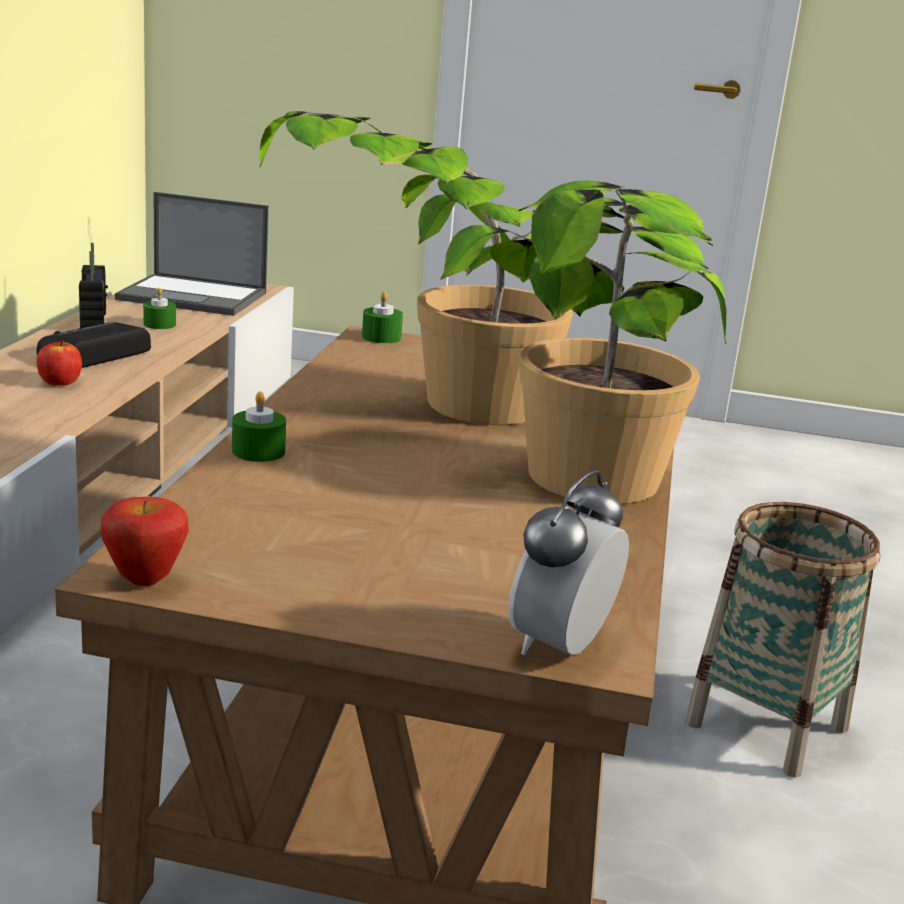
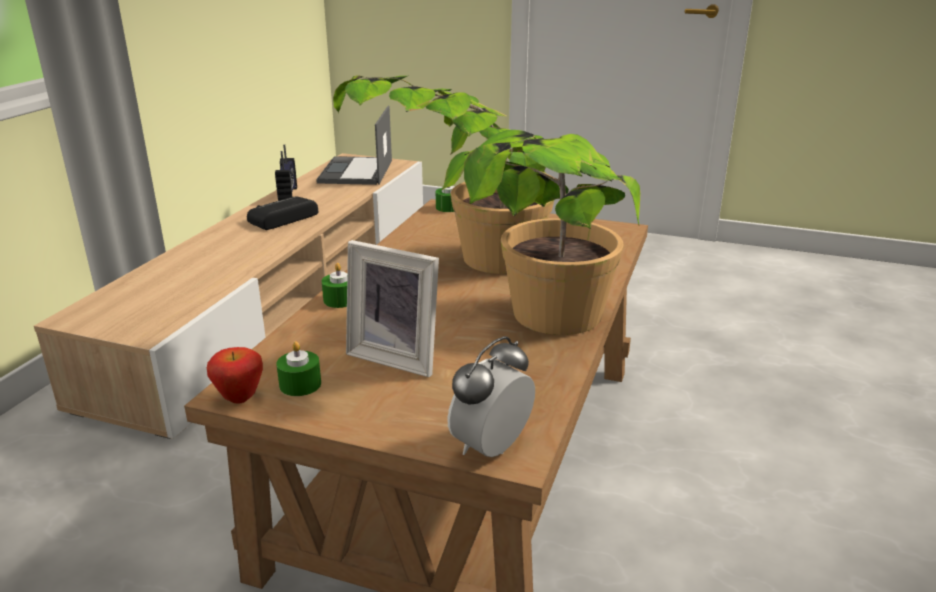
camera: 10 degrees right, 5 degrees up
(60, 382) = (257, 239): apple -> none
(159, 324) = (329, 194): green candle -> green candle (300, 384)
(195, 296) = (356, 172): laptop -> laptop turned 75 degrees clockwise
(375, 527) = (397, 356): none -> picture frame
(766, 725) = (696, 469): basket -> none

